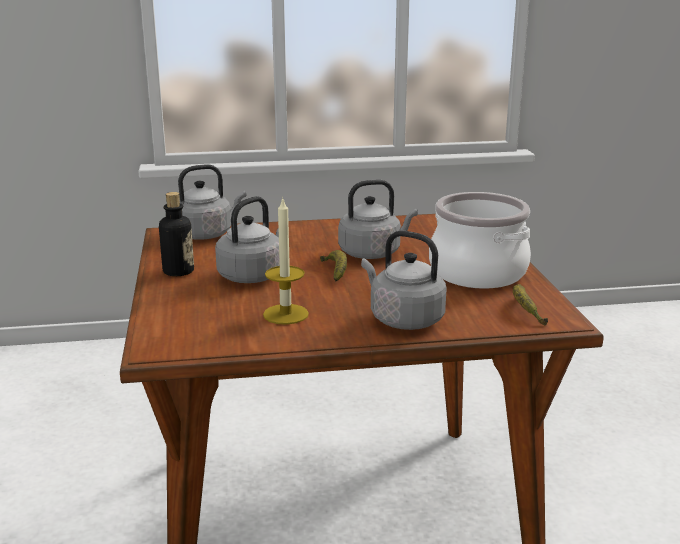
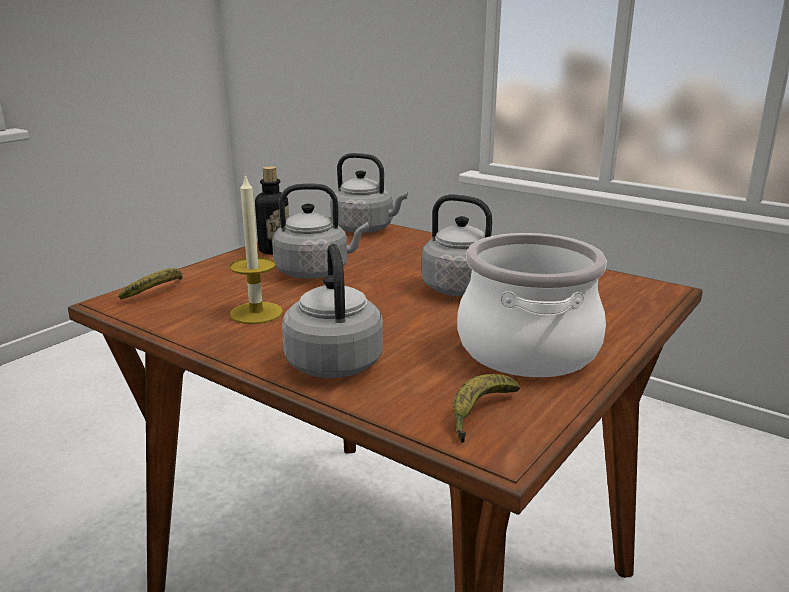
camera: 45 degrees right, 0 degrees up
(335, 272) = (386, 294): banana -> banana (158, 292)

